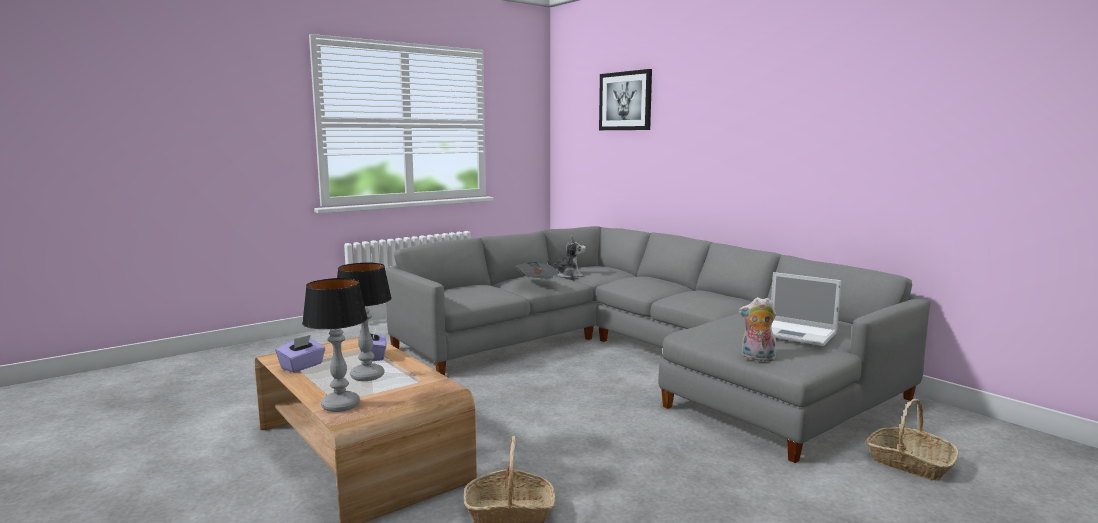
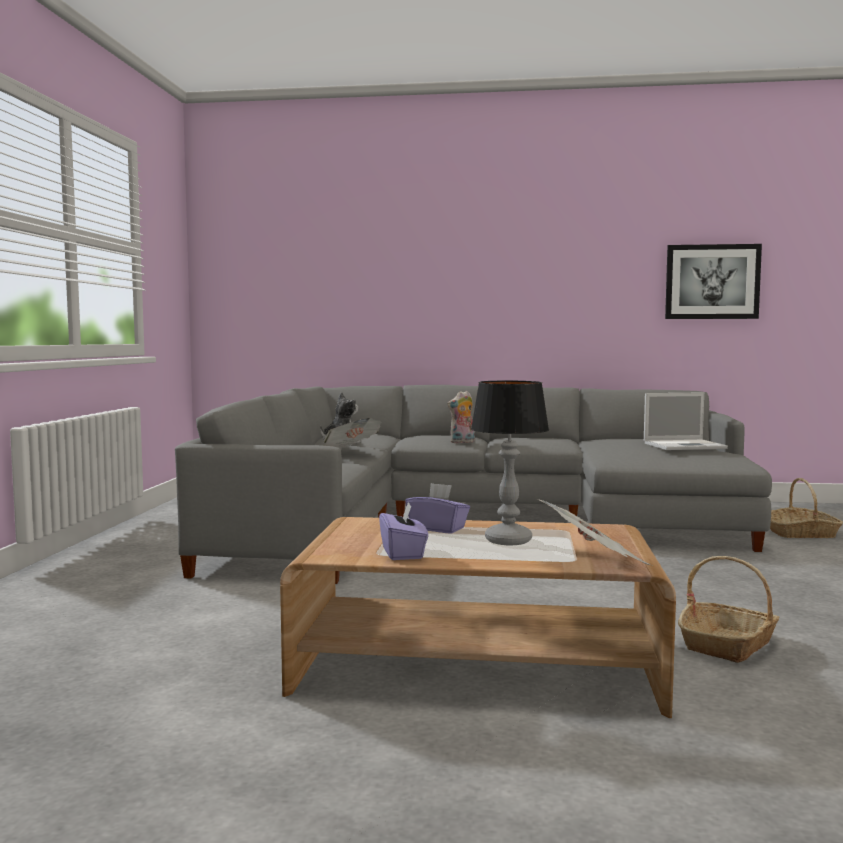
camera: 45 degrees left, 5 degrees down
(341, 406) = (594, 562): table lamp -> newspaper
(625, 101) = (332, 232): picture -> picture (712, 282)
(757, 358) = (705, 465): plush toy -> plush toy (462, 442)

